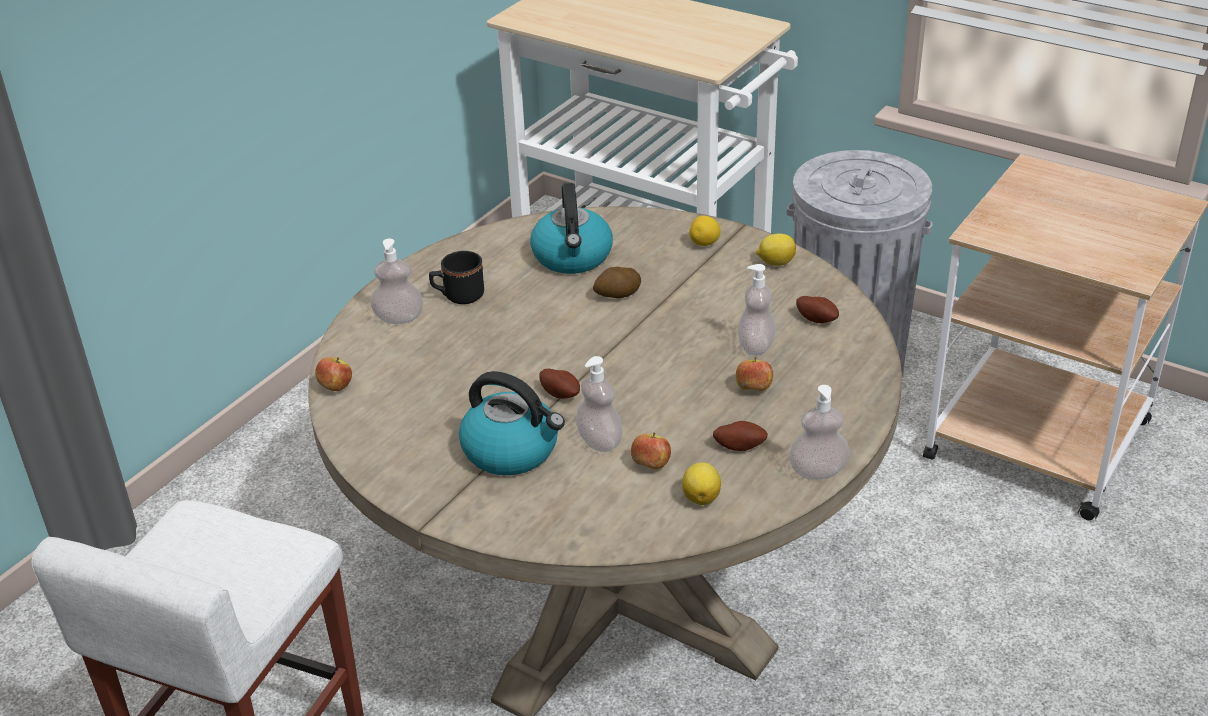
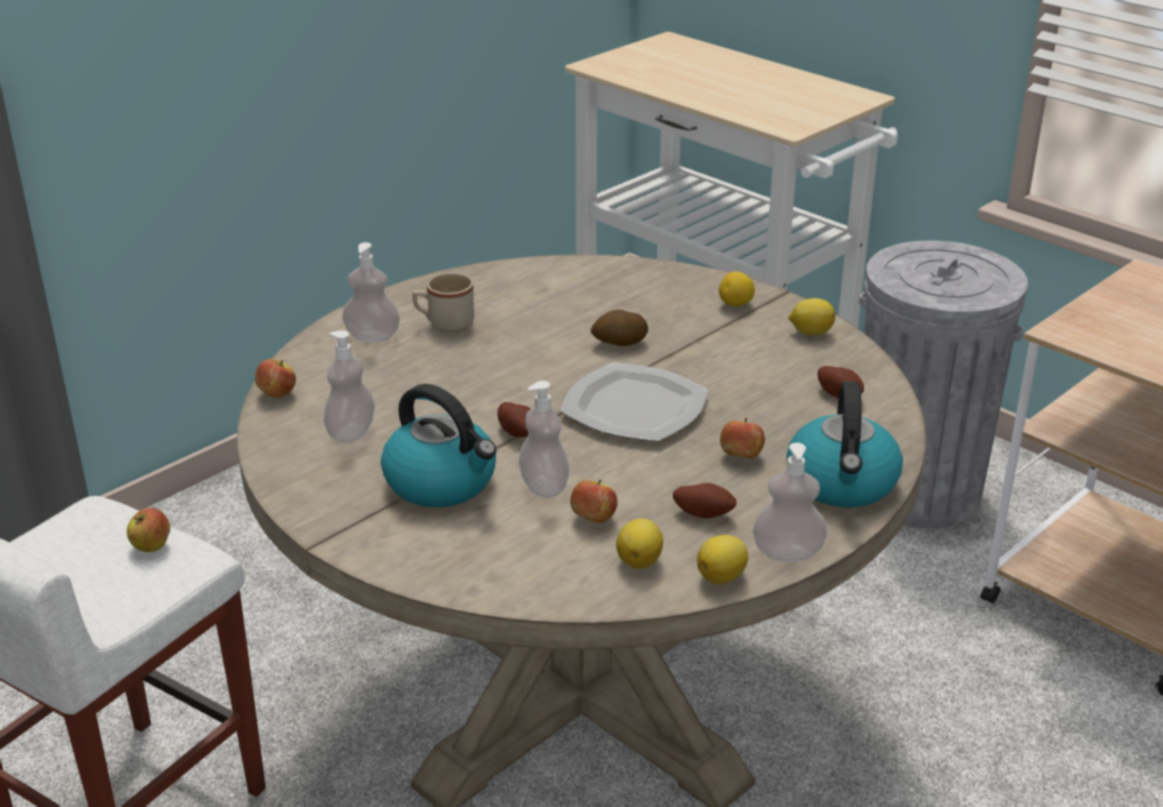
camera: 10 degrees right, 5 degrees down
(256, 541) = (151, 547): none -> apple
(458, 296) = (444, 323): black mug -> beige mug
(573, 257) = (584, 301): kettle -> kettle (842, 483)
(650, 355) = (634, 406): none -> plate
(756, 346) = (759, 413): soap dispenser -> soap dispenser (351, 432)
(772, 501) = (722, 577): none -> lemon

